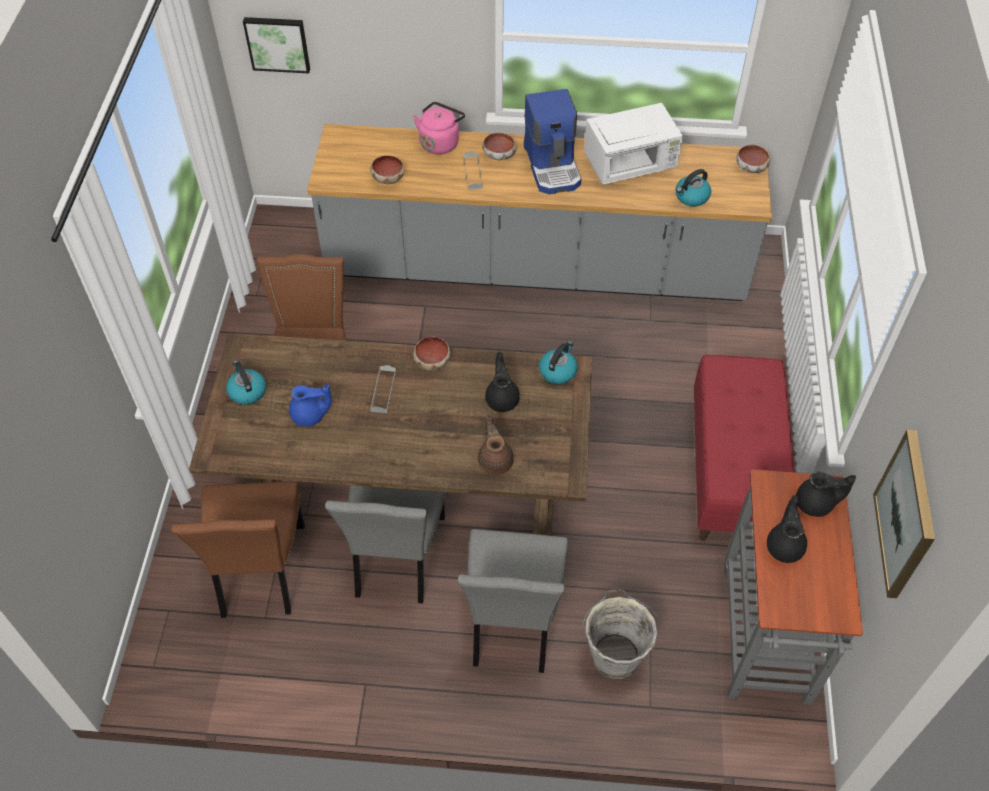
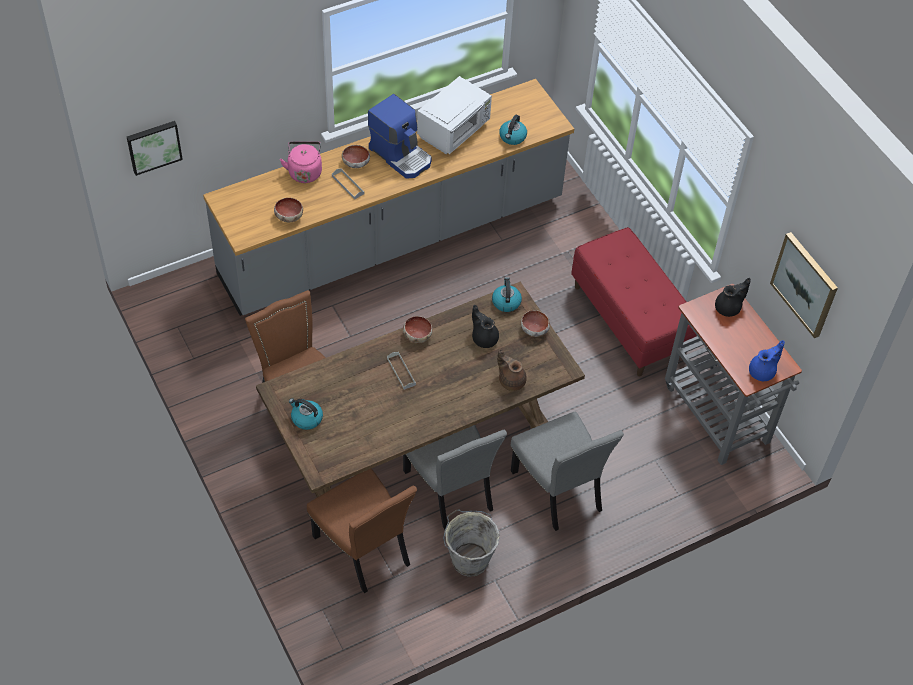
camera: 35 degrees left, 0 degrees up
(310, 415) = (365, 412): blue teapot -> blue teapot (763, 371)
(615, 654) = (637, 476): grey bucket -> grey bucket (469, 559)
(751, 168) = (536, 98): bowl -> bowl (535, 329)
(785, 545) = (728, 342): black teapot -> none

